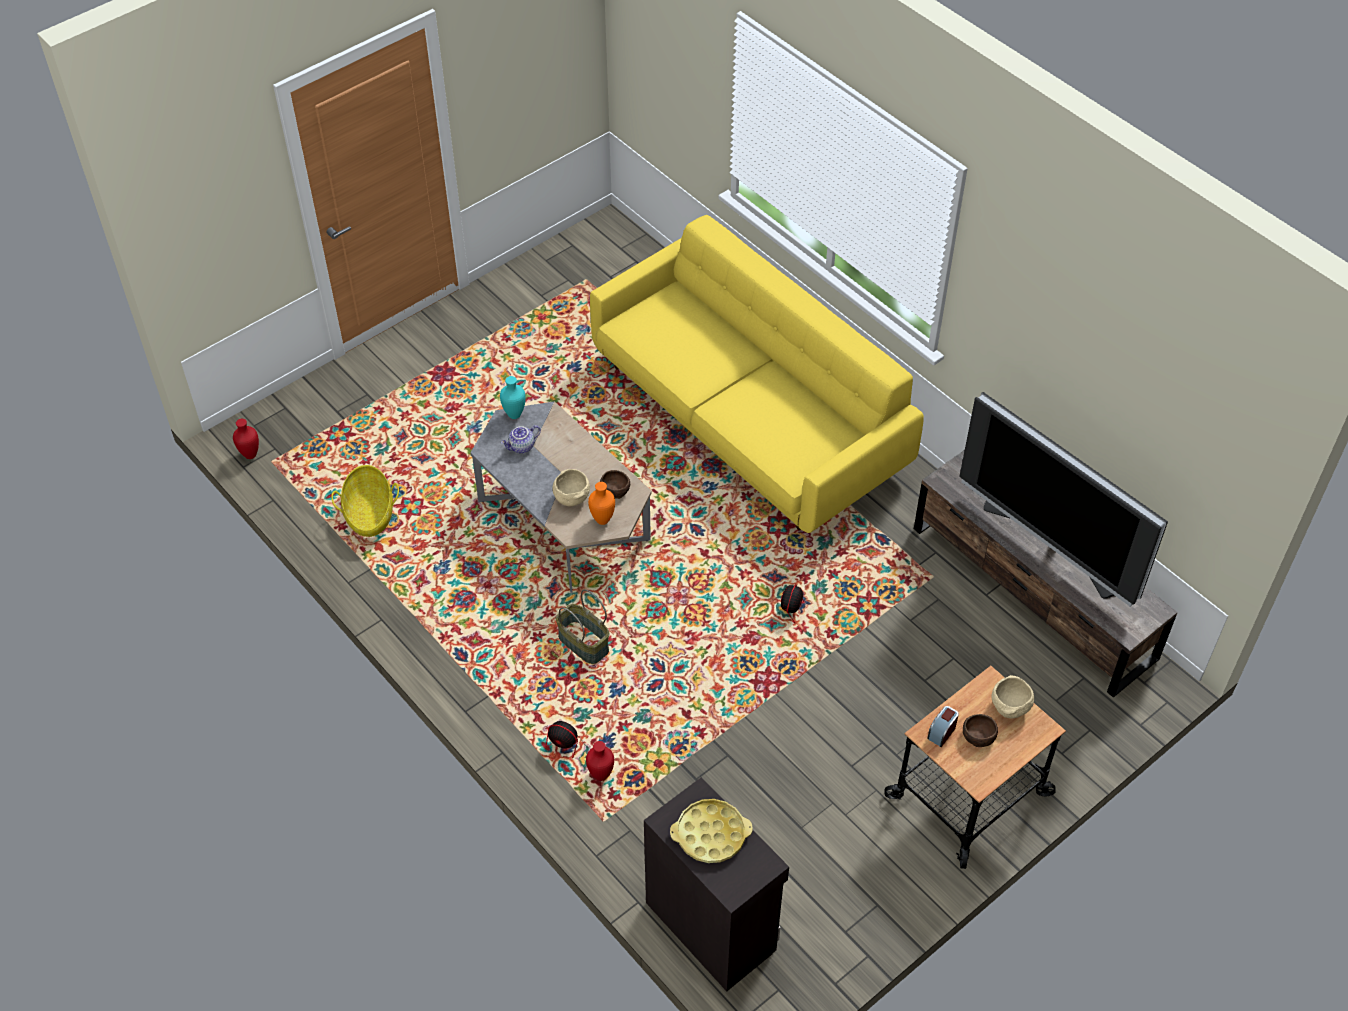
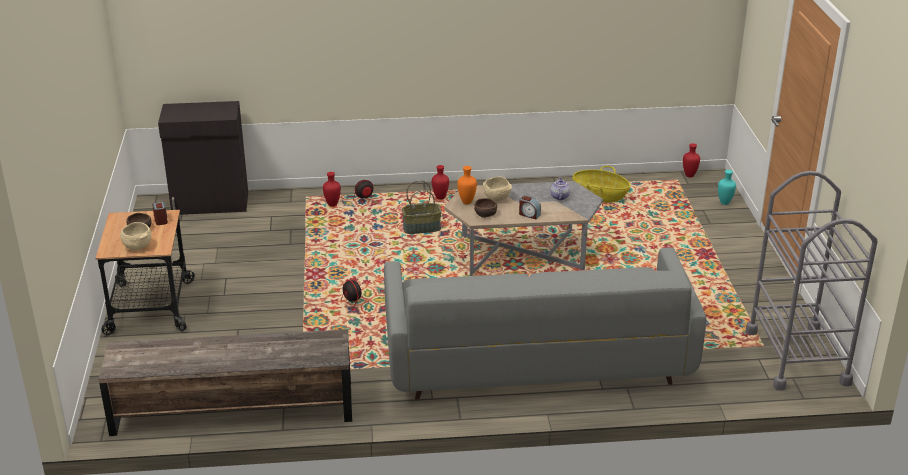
camera: 125 degrees right, 20 degrees down
(492, 669) = (440, 197): none -> red vase
(513, 415) = (591, 202): turquoise vase -> turquoise vase (724, 202)
(585, 254) = (797, 357): none -> grey cart
(585, 453) = (529, 214): none -> alarm clock
(711, 834) = (205, 111): yellow tray -> none
(746, 419) = (535, 358): yellow sofa -> grey sofa
(1052, 545) = (221, 355): television -> none

